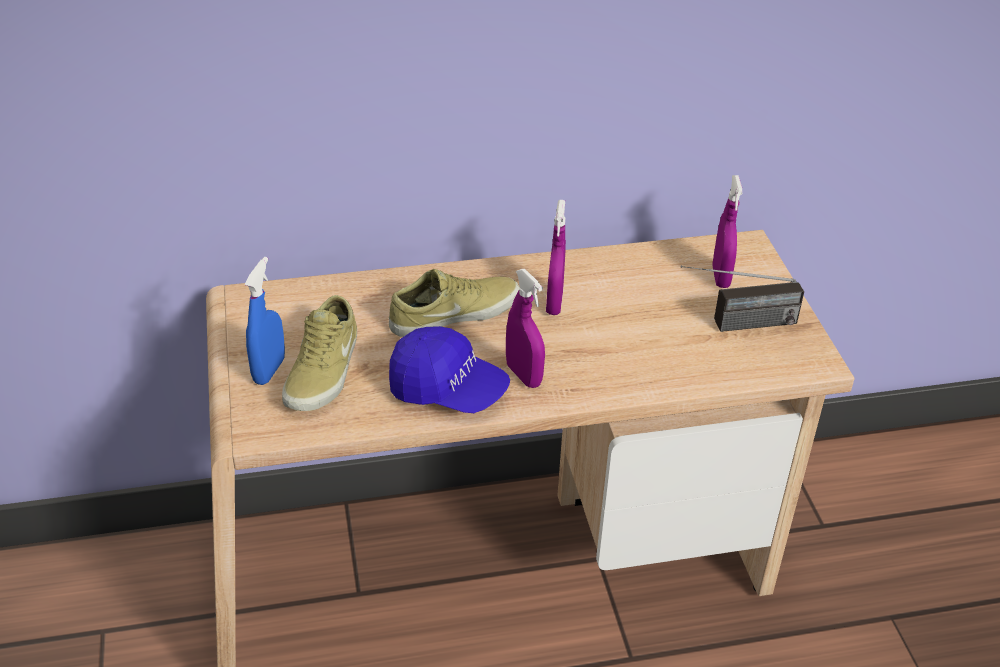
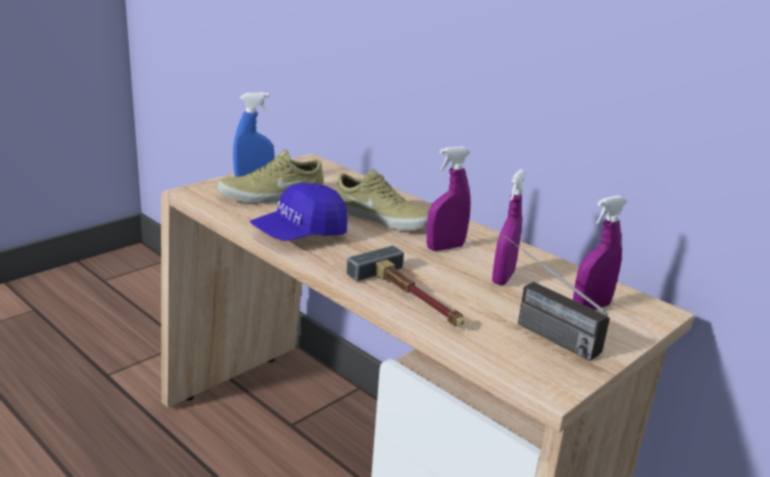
camera: 55 degrees right, 15 degrees down
(448, 390) = (300, 234): blue cap -> blue cap turned 60 degrees clockwise
(523, 375) = (349, 256): purple spray bottle -> purple spray bottle (503, 278)
(636, 372) = (412, 297): none -> hammer

